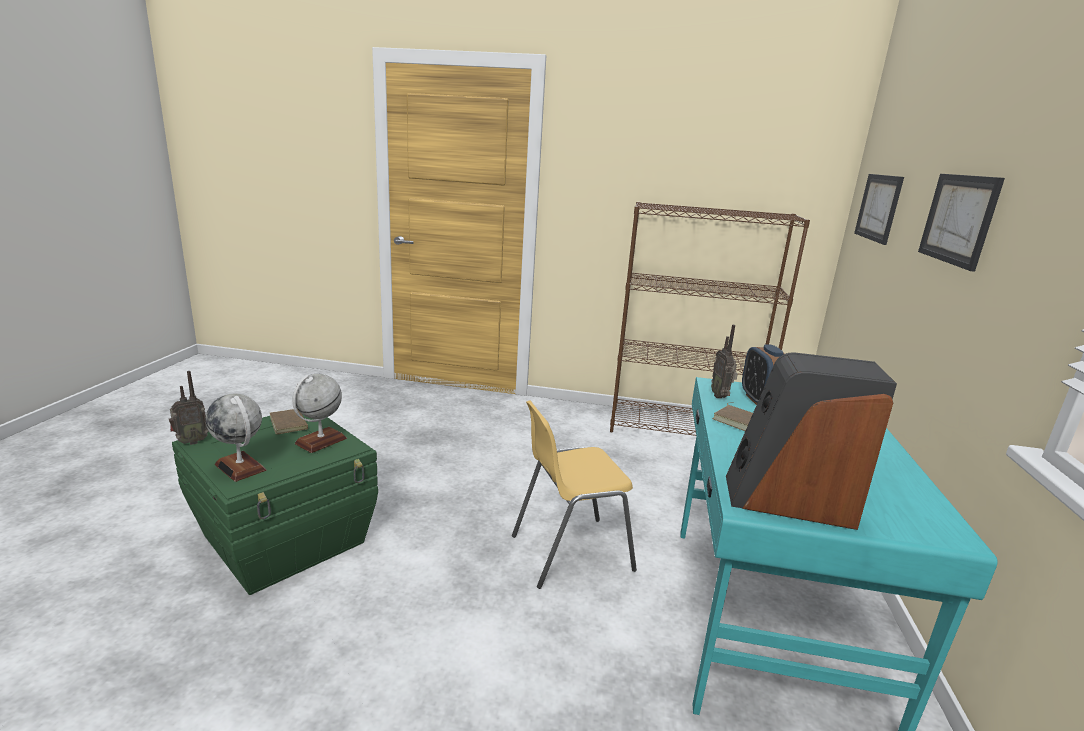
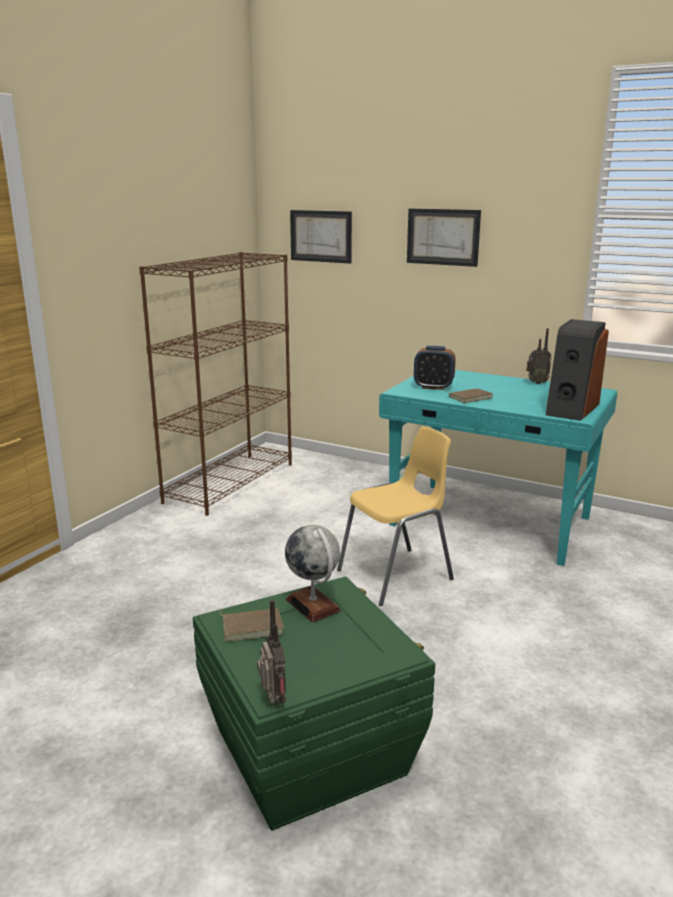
camera: 70 degrees left, 0 degrees up
(240, 467) = (361, 655): globe -> none
(569, 552) = (396, 575): yellow chair -> yellow chair turned 120 degrees counterclockwise
(720, 396) = (423, 394): radio -> radio (536, 383)

